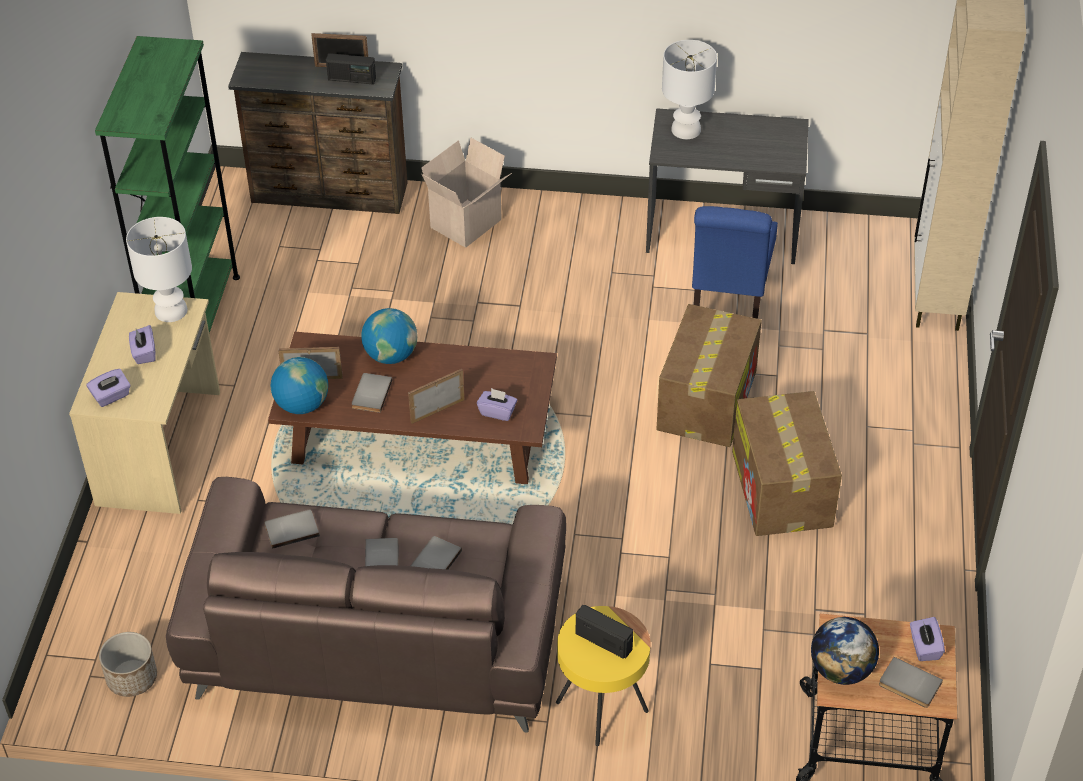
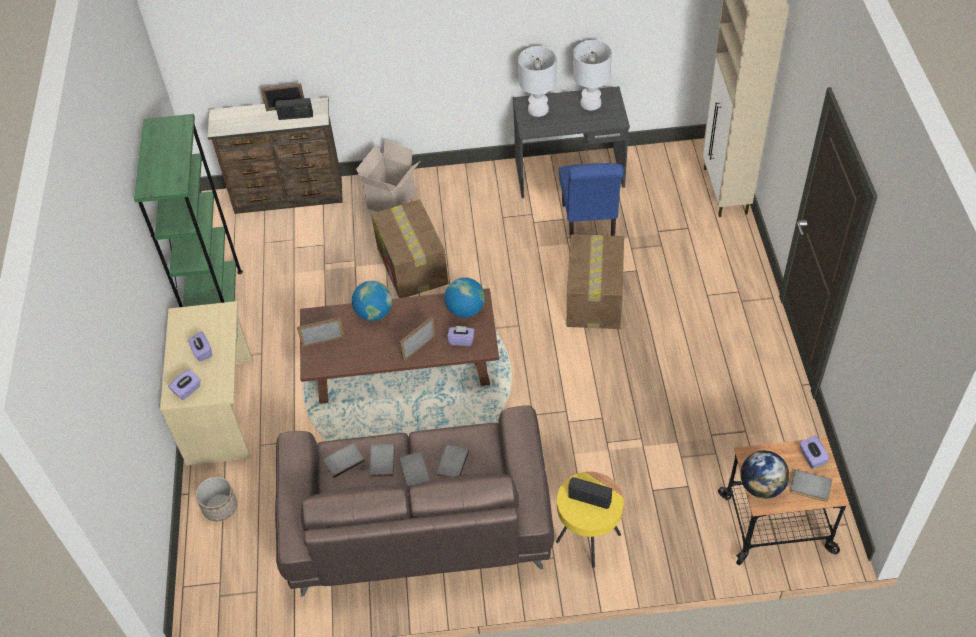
camera: 10 degrees left, 5 degrees up
(131, 678) = (250, 591): planter -> planter (220, 507)
(171, 311) = (213, 315): white table lamp -> white table lamp (591, 103)
(302, 405) = (321, 363): globe -> globe (465, 310)
(370, 394) = (368, 345): grey book -> grey book (381, 461)
(782, 490) = (664, 353): cardboard box -> cardboard box (413, 266)

